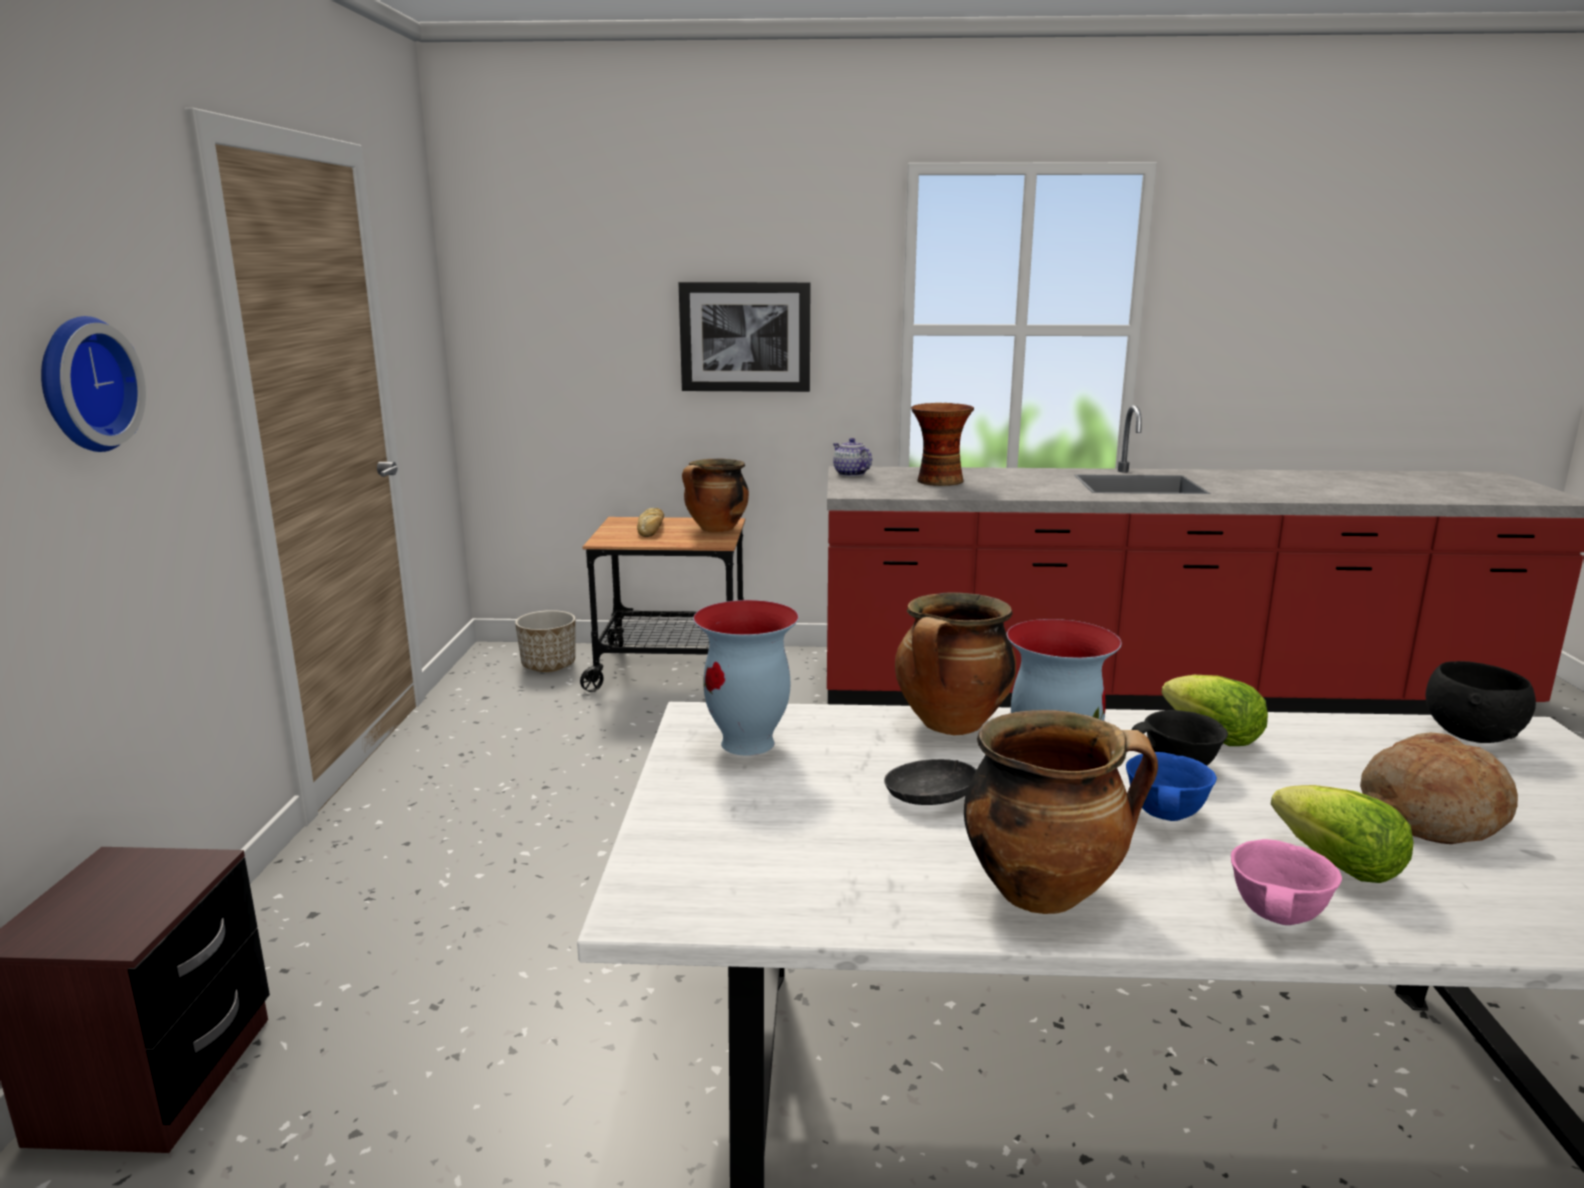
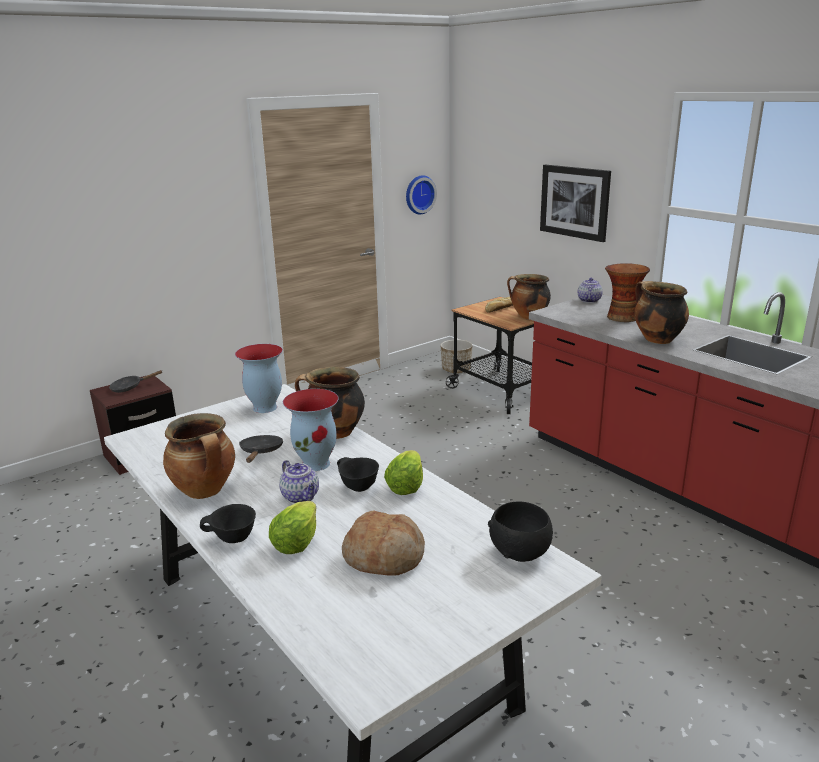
camera: 50 degrees right, 5 degrees up
(82, 384) = (169, 212): wall clock -> wall clock (419, 194)
(105, 895) = (130, 387): none -> black frying pan
(1037, 492) = (656, 339): none -> cooking pot
(1167, 815) = (301, 497): blue bowl -> teapot
(1279, 917) = (233, 539): pink bowl -> black bowl

